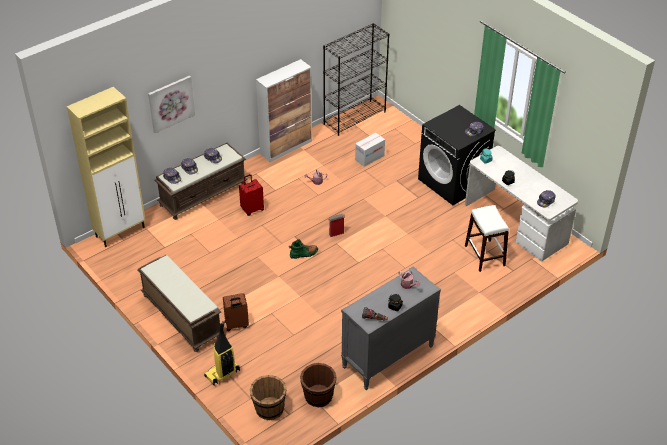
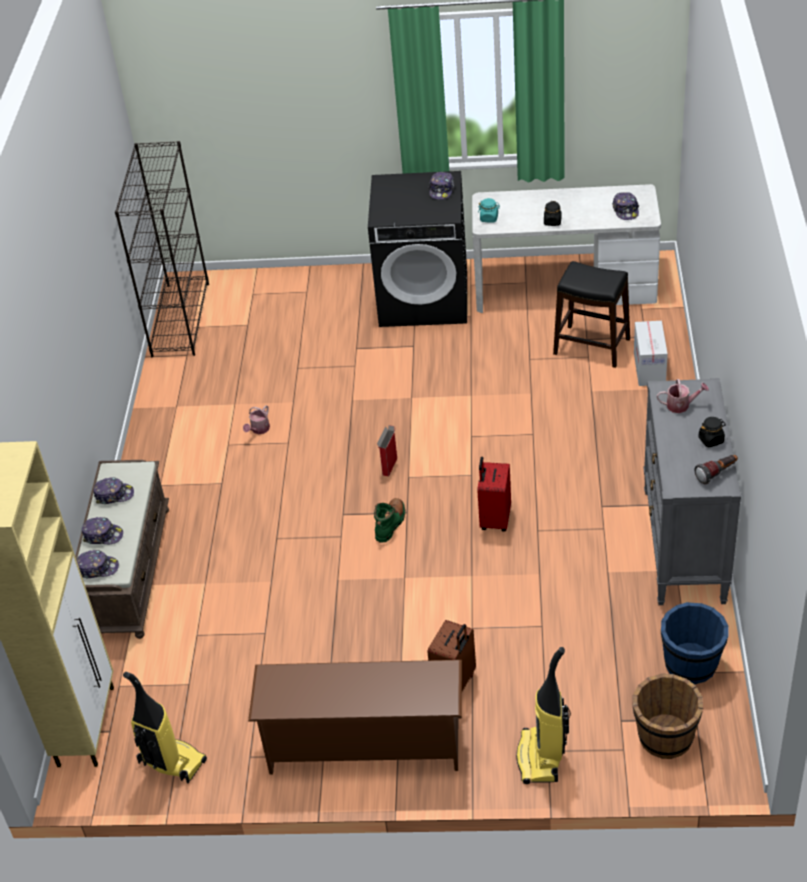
camera: 45 degrees left, 0 degrees up
(124, 266) = (171, 762): none -> vacuum cleaner
(171, 103) = (35, 431): picture -> none
(181, 316) = (364, 745): brown bench -> brown shoe rack
(252, 209) = (231, 531): red suitcase -> red suitcase (494, 519)
(286, 147) = (148, 421): cabinet -> none
(318, 396) = (691, 665): brown bucket -> blue bucket
(369, 158) = (279, 349): cardboard box -> cardboard box (649, 368)
(484, 255) = (591, 347): white stool -> black stool

